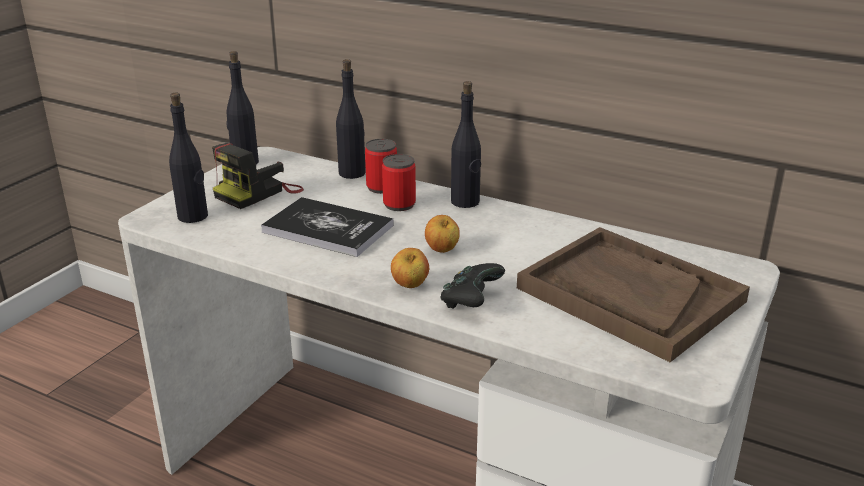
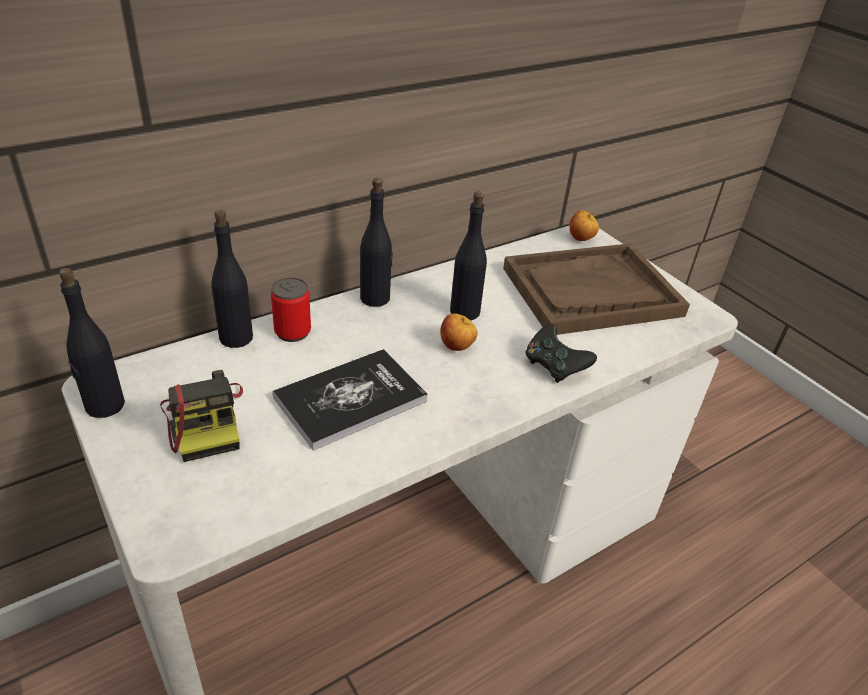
camera: 65 degrees left, 10 degrees up
(193, 216) = (212, 497): black bottle -> black bottle (465, 312)
(399, 204) = (342, 336): can -> none
(410, 286) = (506, 389): apple -> apple (581, 239)

